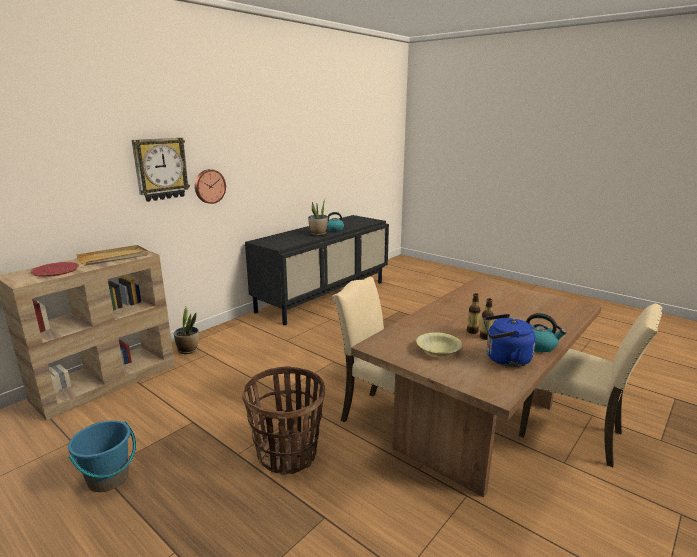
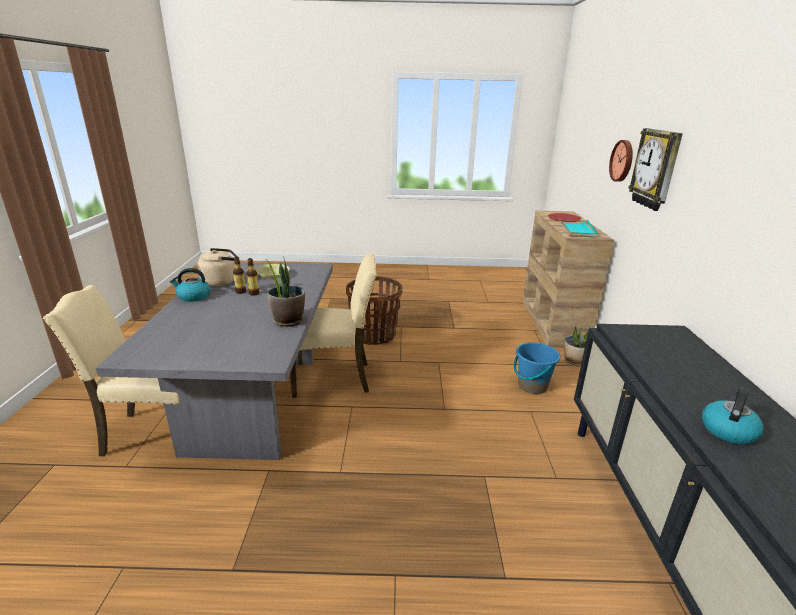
camera: 140 degrees right, 5 degrees up
(109, 479) = (439, 301): blue bucket -> blue bucket (532, 386)
(114, 257) = (577, 230): beige tray -> turquoise tray
(209, 186) = (684, 213): wall clock -> wall clock (623, 161)
(318, 234) = (691, 393): potted plant -> potted plant (288, 321)
(476, 425) = (255, 403): brown dining table -> grey dining table
(505, 359) = (221, 281): blue kettle -> beige kettle

